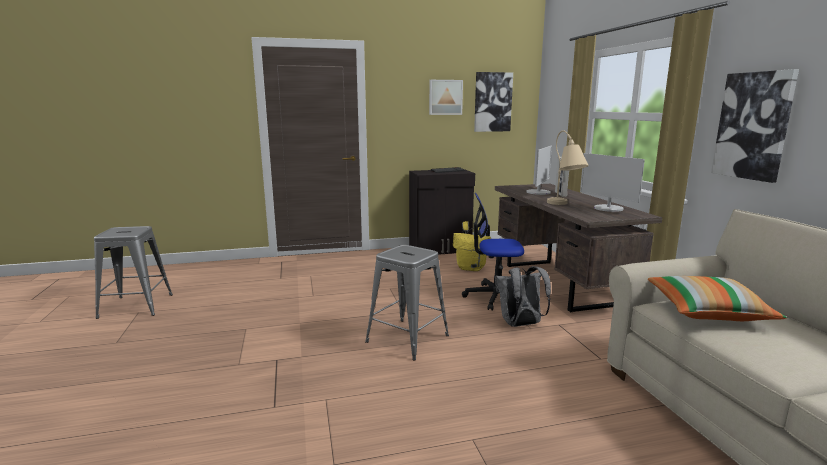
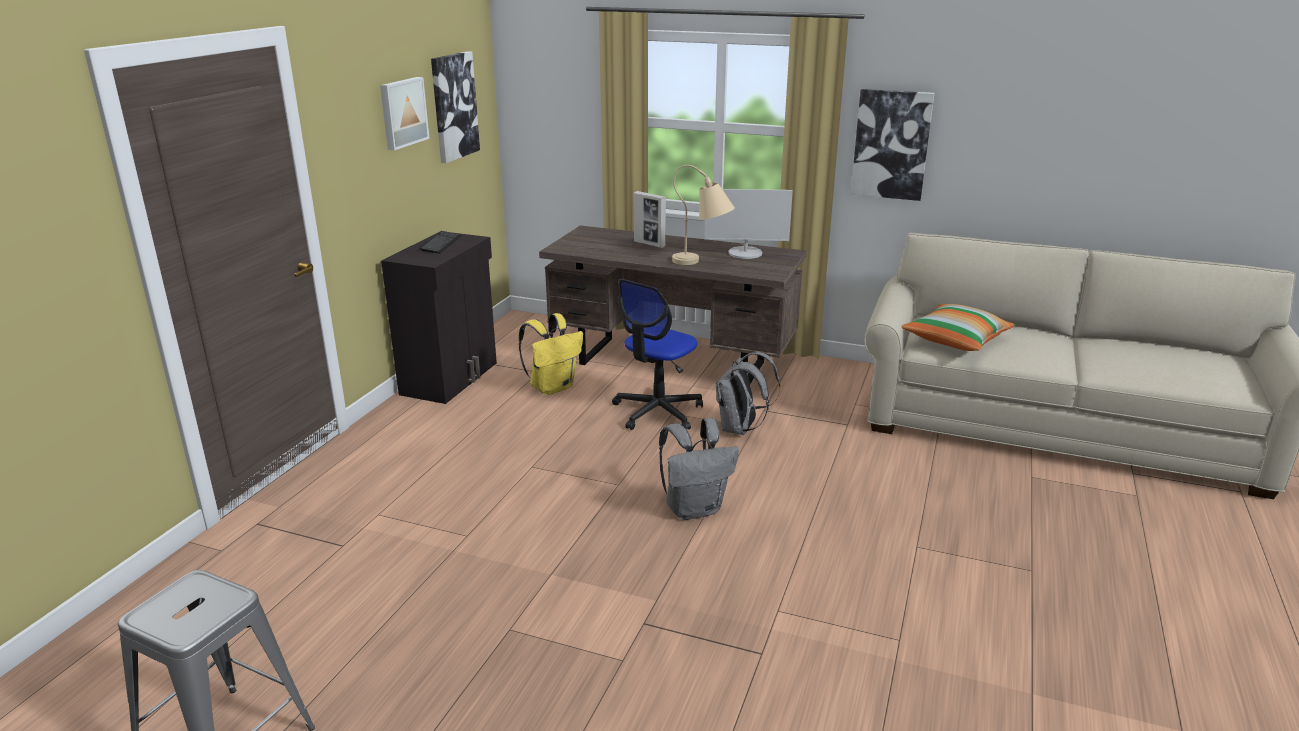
camera: 55 degrees left, 10 degrees up
(407, 339) = (694, 508): grey stool -> grey backpack
(538, 192) = (620, 248): monitor -> none

